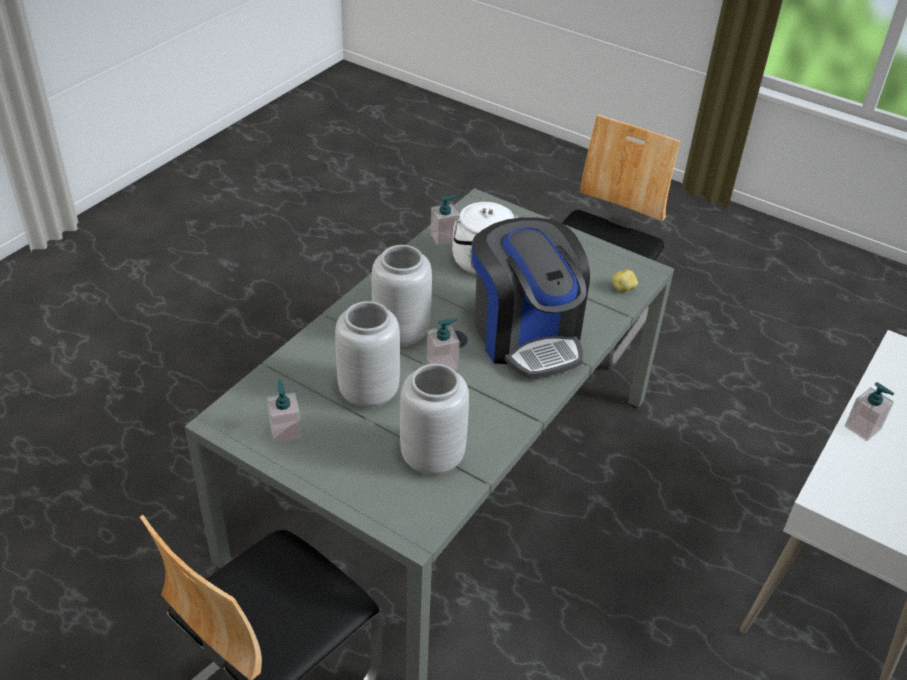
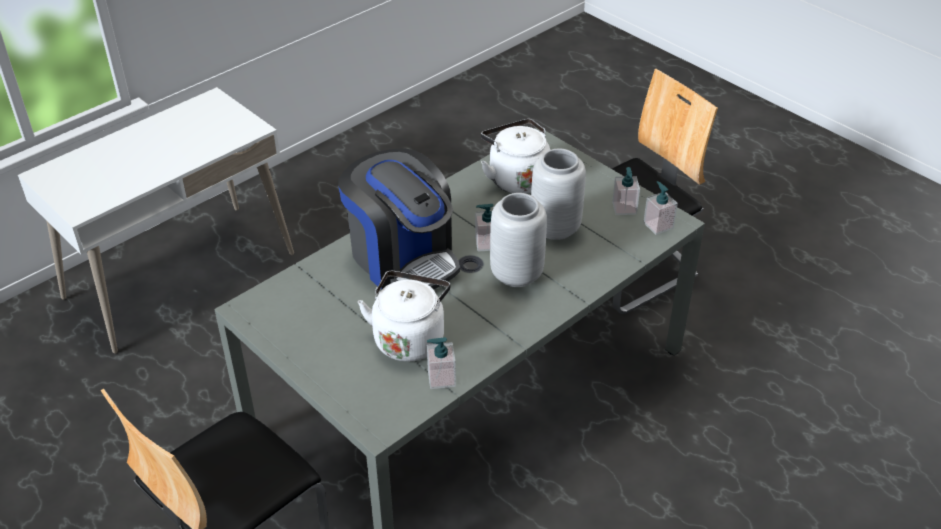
camera: 165 degrees left, 0 degrees up
(432, 458) = (516, 178): grey vase -> white kettle
(526, 335) = (403, 257): coffee machine -> coffee machine turned 150 degrees clockwise
(623, 289) = (283, 291): potato -> none
(862, 428) = (182, 161): soap dispenser -> soap dispenser (658, 225)

